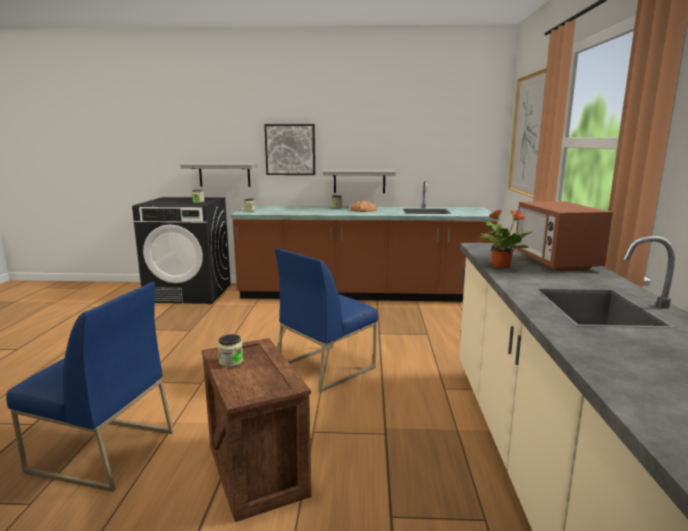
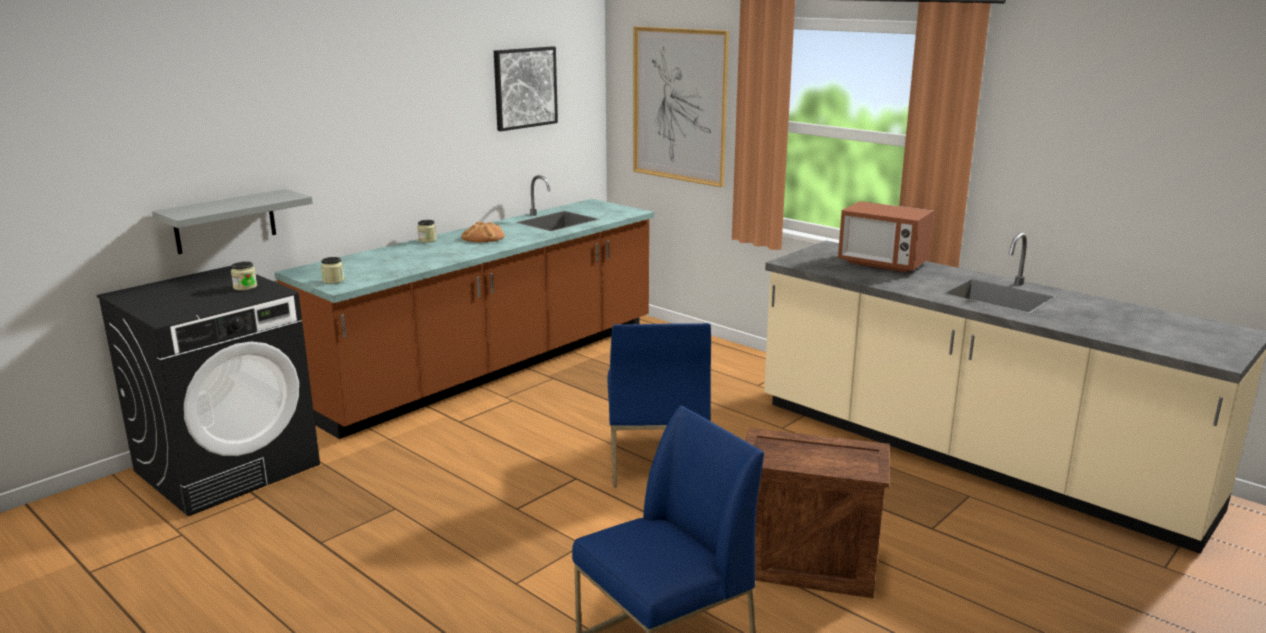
camera: 50 degrees left, 5 degrees up
(231, 361) = (788, 458): jar -> none
(290, 149) = (338, 155): picture -> picture (525, 88)
(359, 181) = (444, 191): grey shelf -> none
(500, 266) = (869, 280): potted plant -> none

